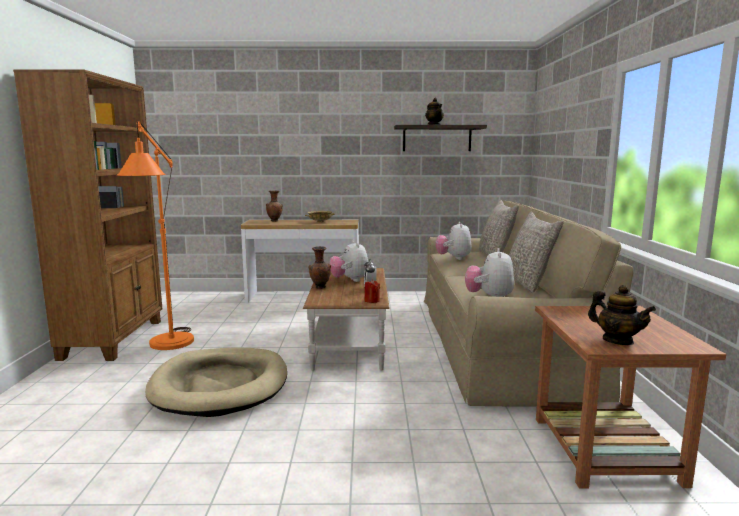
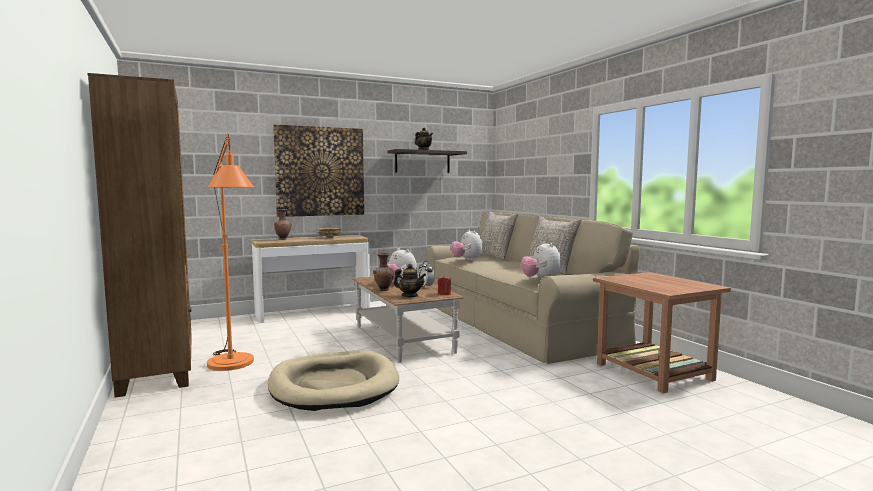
camera: 25 degrees left, 5 degrees down
(318, 151) = (320, 171): none -> picture
(617, 341) = (672, 288): teapot -> teapot (410, 296)

